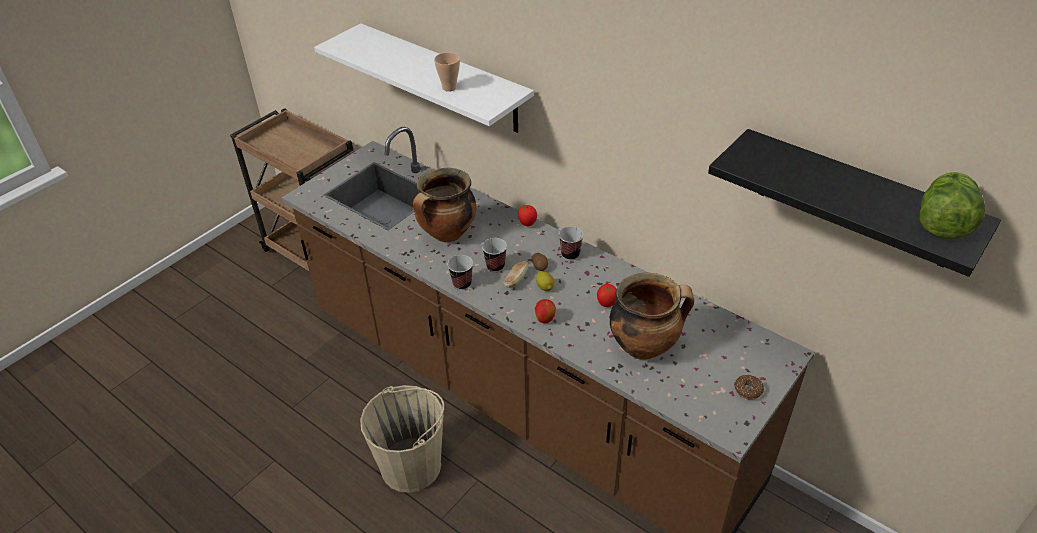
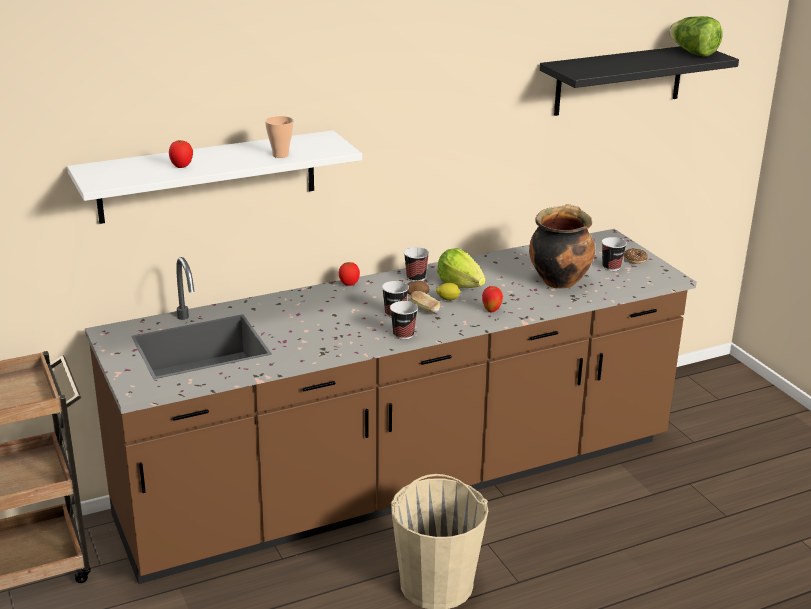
camera: 65 degrees left, 15 degrees down
(447, 234) = (318, 325): cooking pot -> none
(579, 285) = (460, 285): none -> lettuce
(606, 304) = (495, 281): tomato -> tomato (181, 167)
(711, 376) = (611, 267): none -> cup

